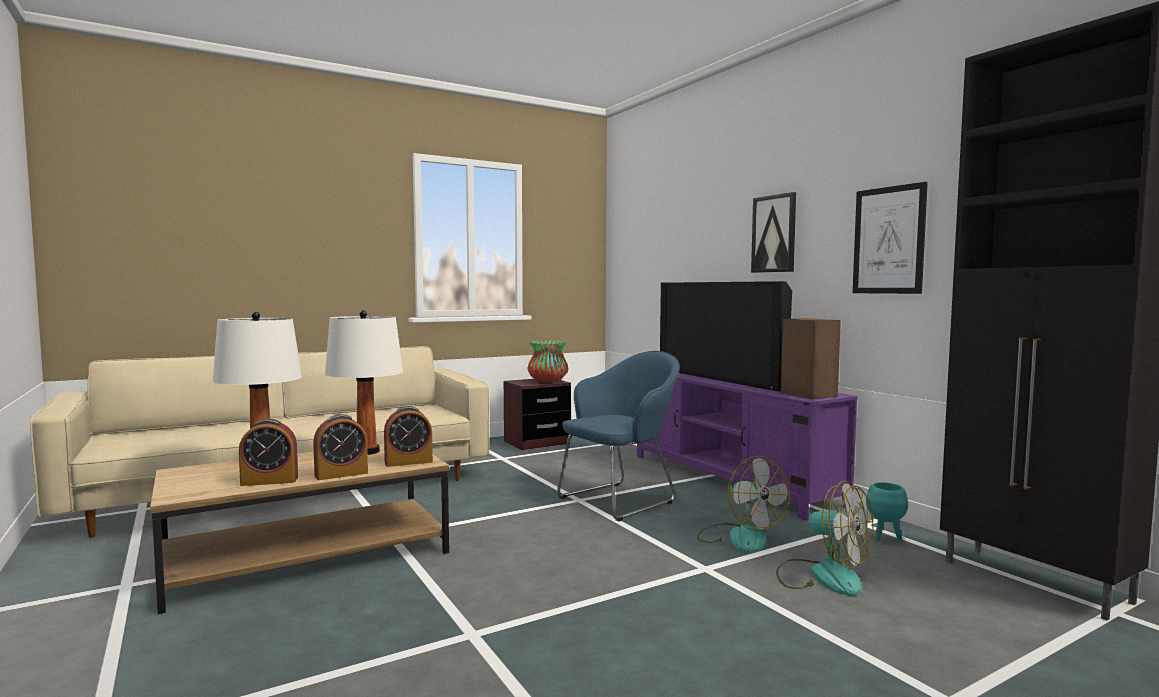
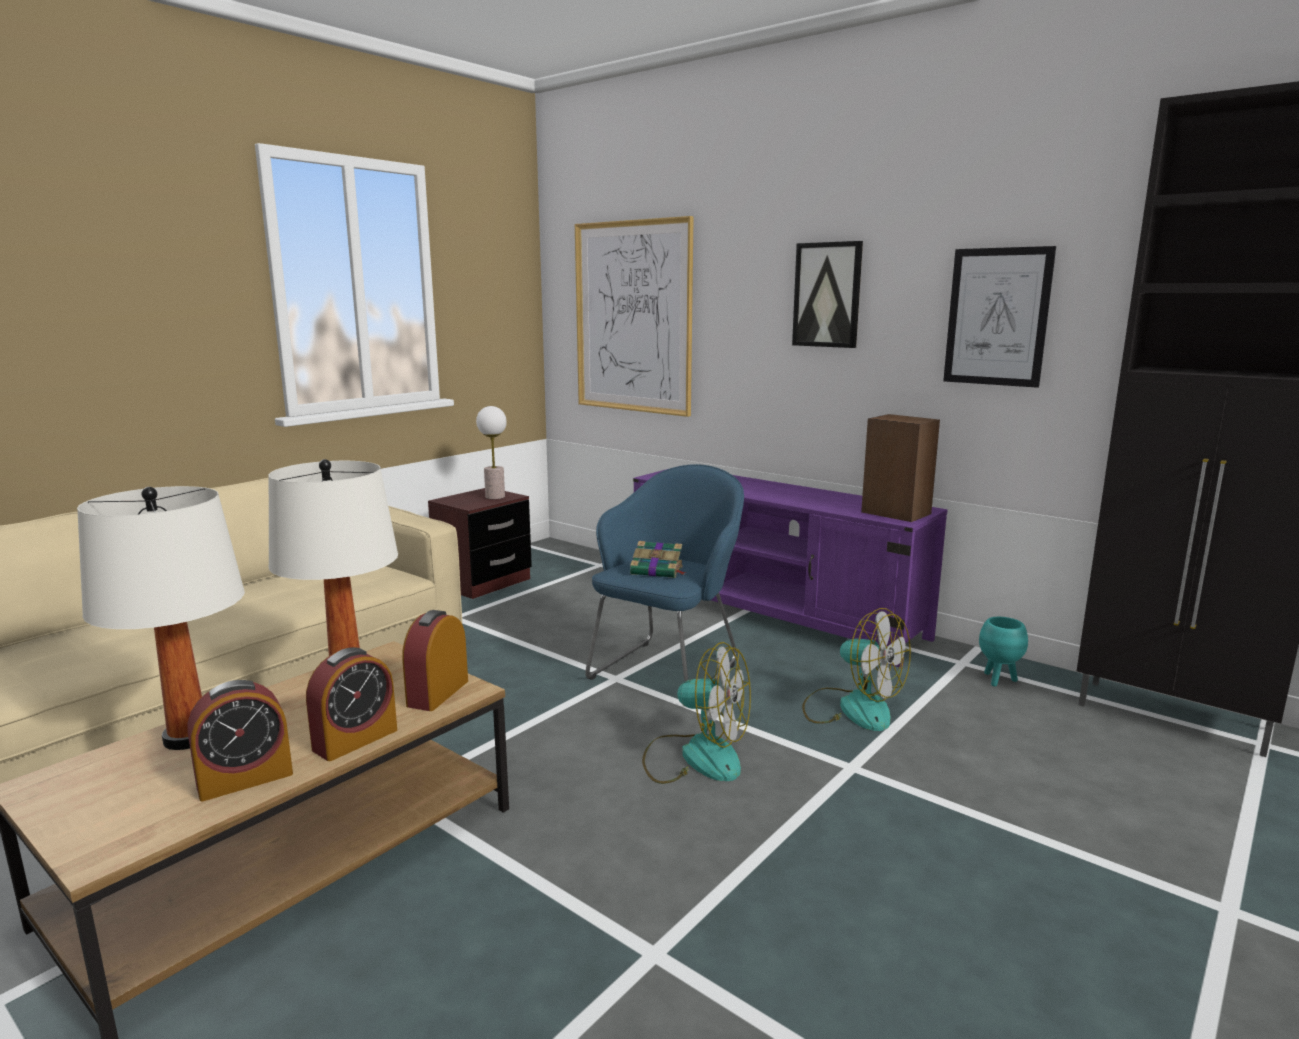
camera: 20 degrees left, 10 degrees up
(408, 462) = (438, 693): alarm clock -> alarm clock turned 150 degrees clockwise
(548, 381) = (495, 497): vase -> table lamp
(608, 420) = (658, 571): none -> book
(656, 260) = (633, 317): none -> picture
(720, 378) = (757, 487): television -> none
(822, 576) = (981, 752): fan -> fan (696, 757)

